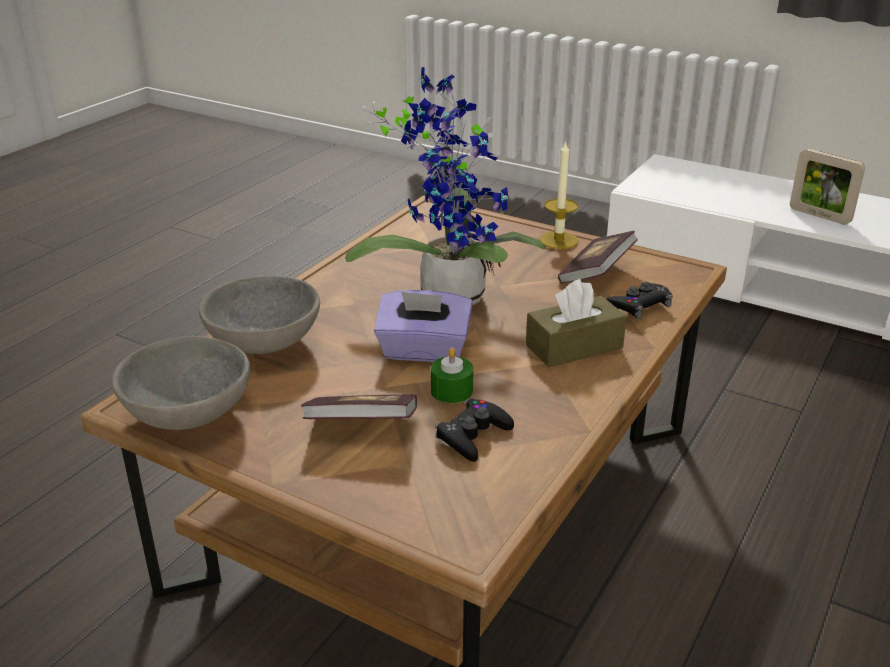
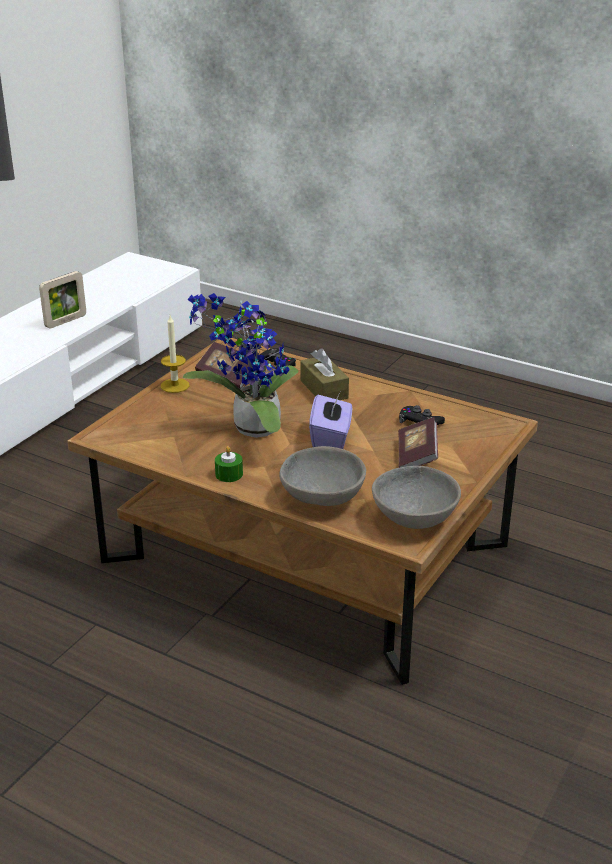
camera: 90 degrees left, 0 degrees up
(451, 391) = (376, 428): green candle -> green candle (229, 474)

